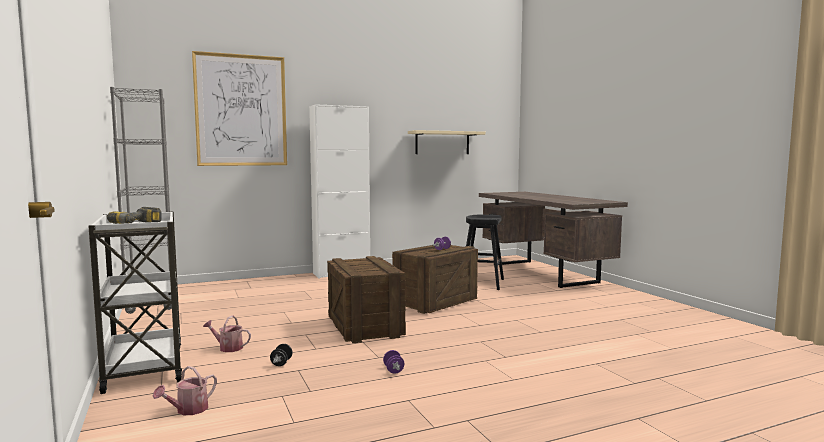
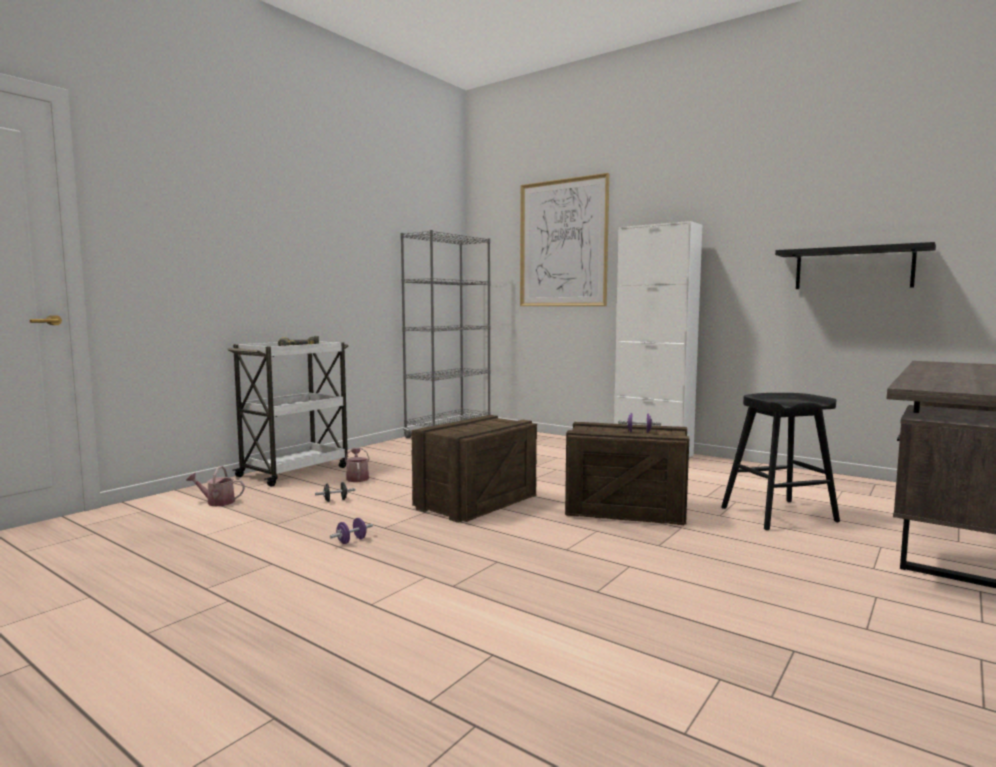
camera: 60 degrees right, 0 degrees up
(442, 142) = (853, 268): beige shelf -> black shelf

